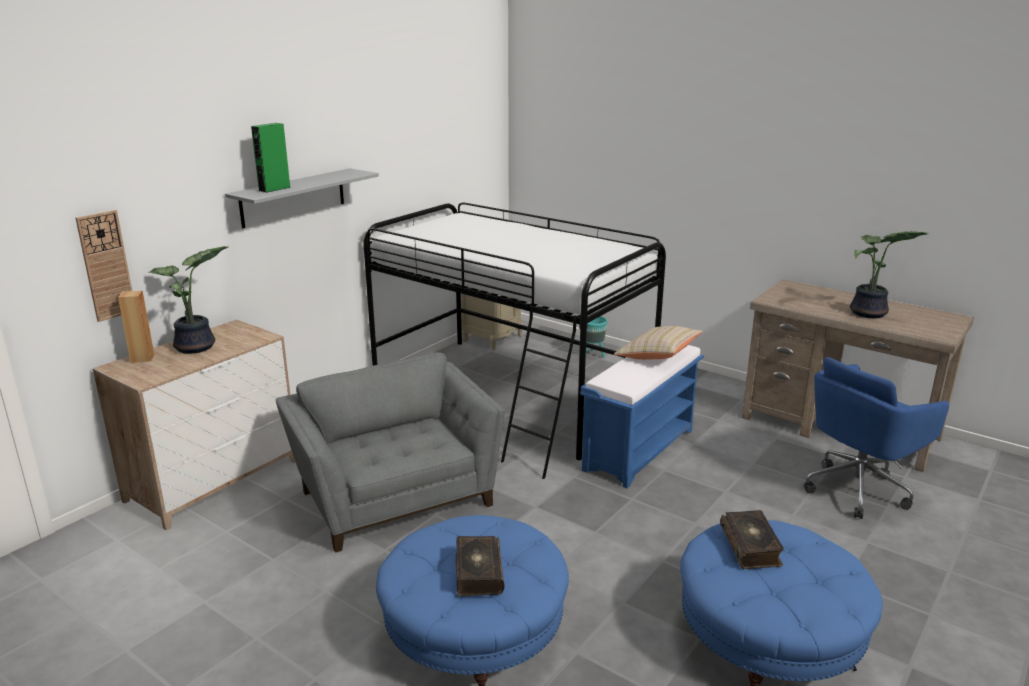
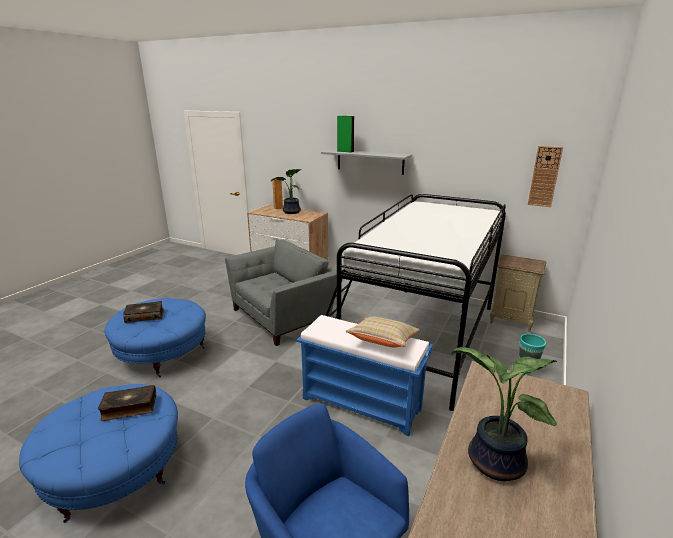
camera: 80 degrees right, 0 degrees up
(106, 265) = (278, 165): wall clock -> wall clock (544, 176)

